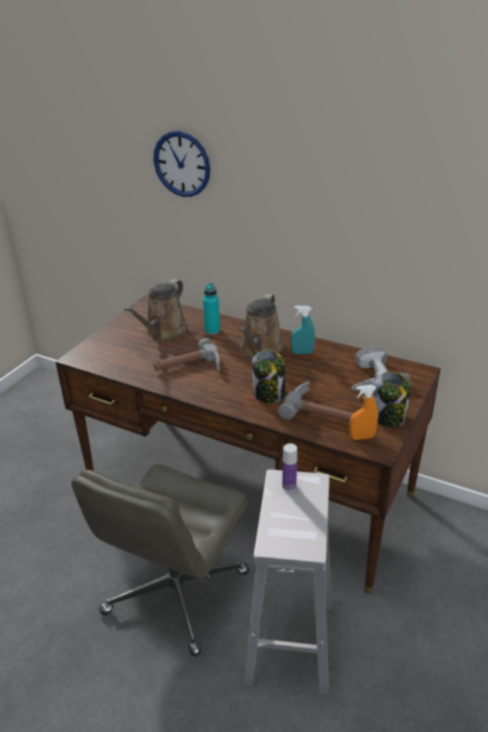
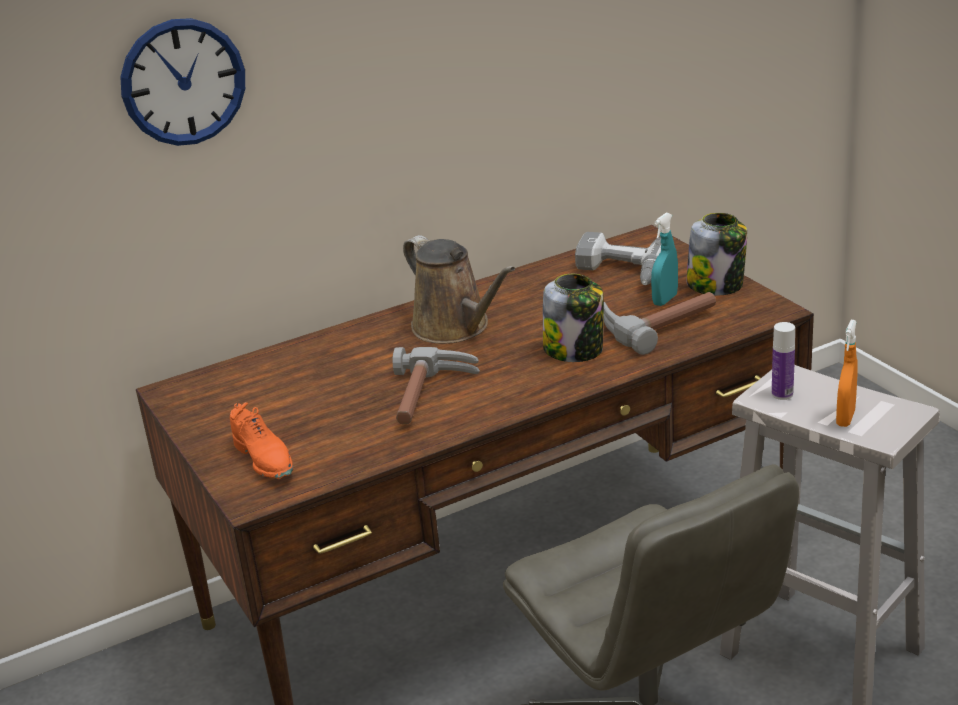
camera: 55 degrees left, 5 degrees down
(108, 347) = (265, 460): none -> orange shoe
(164, 332) = (290, 396): brown watering can -> none
(212, 331) = (348, 353): turquoise bottle -> none
(302, 353) = (504, 300): turquoise spray bottle -> turquoise spray bottle (665, 300)
(362, 437) = (739, 314): orange spray bottle -> orange spray bottle (845, 418)

